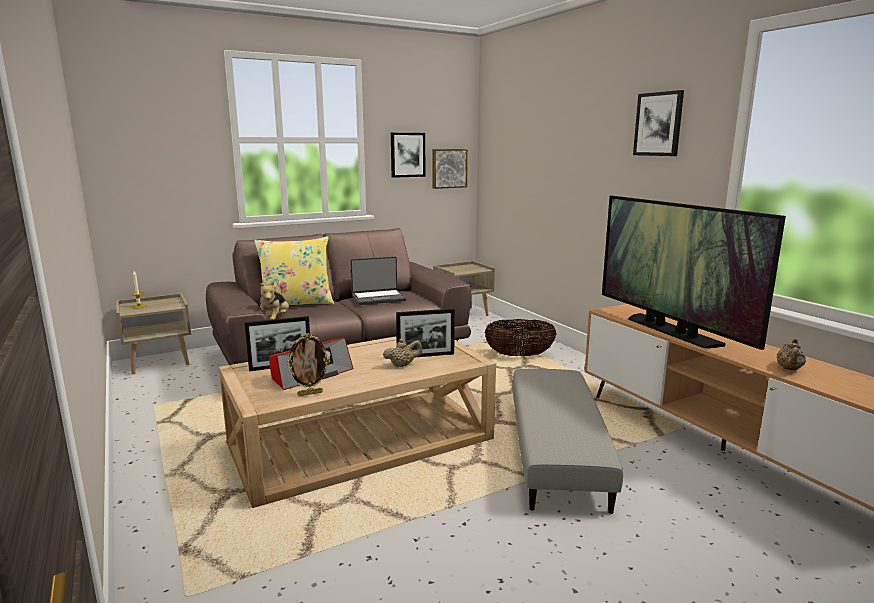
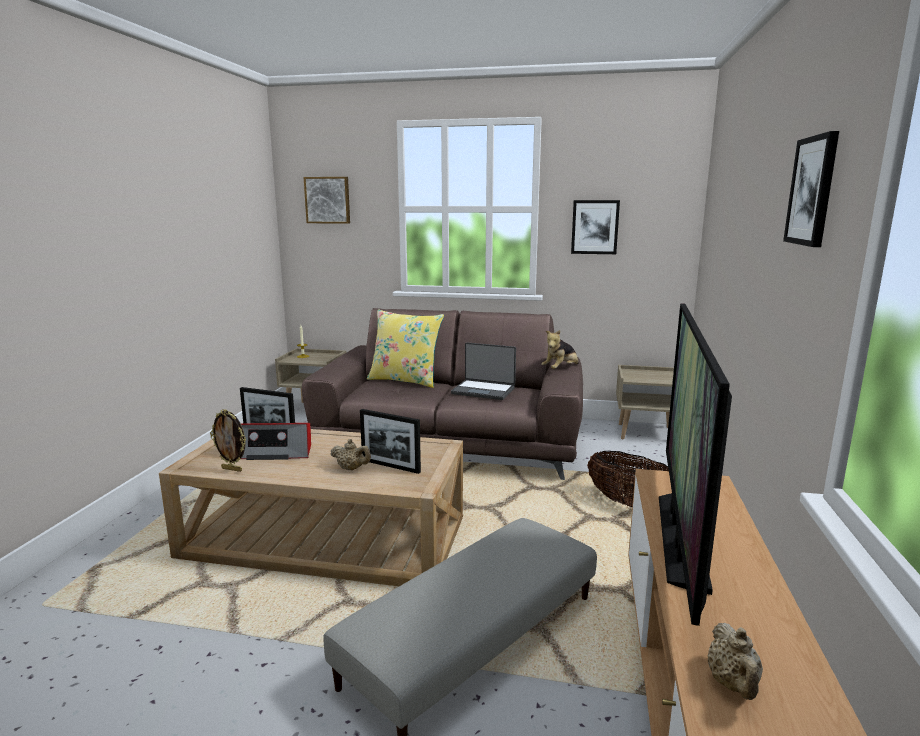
camera: 40 degrees right, 0 degrees up
(275, 320) = (358, 391): plush toy -> plush toy (560, 369)
(448, 168) = (653, 245): picture -> picture (328, 200)
(789, 369) = (733, 684): beige teapot -> beige teapot turned 60 degrees counterclockwise

